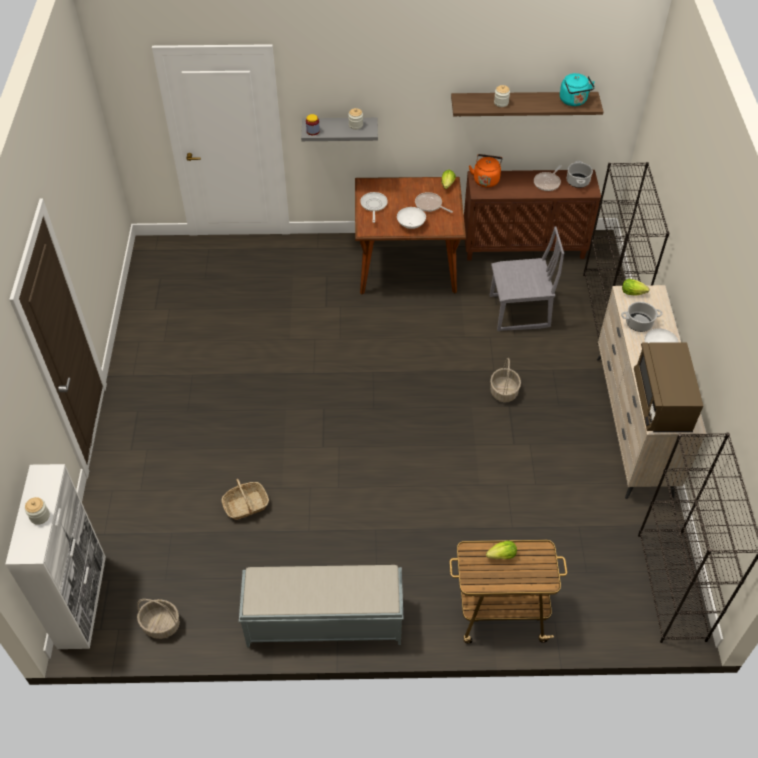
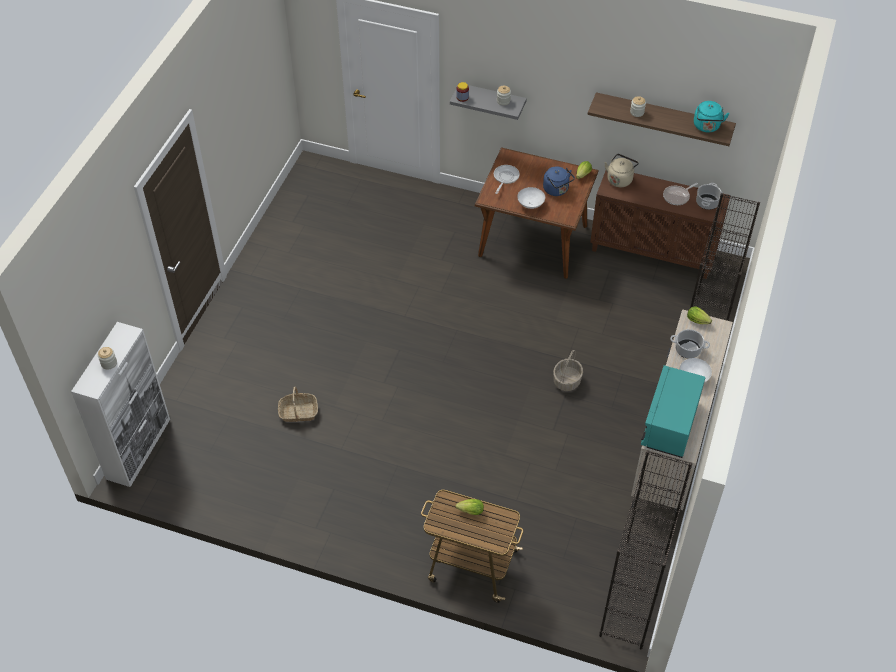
camera: 20 degrees right, 0 degrees up
(160, 625) = (191, 486): basket -> none
(323, 622) = (320, 526): grey bench -> none
(430, 205) = (557, 190): frying pan -> blue kettle
(486, 179) = (620, 179): orange kettle -> beige kettle
(519, 312) = (617, 312): grey chair -> none
(661, 402) = (670, 424): brown microwave -> turquoise microwave

